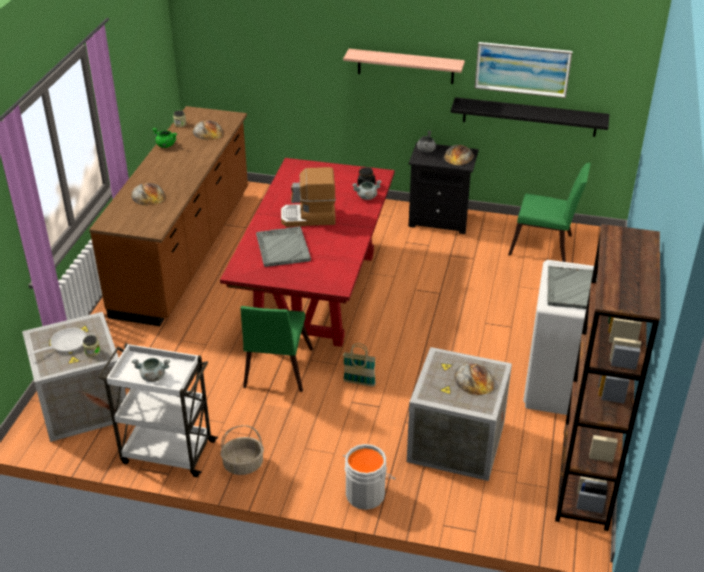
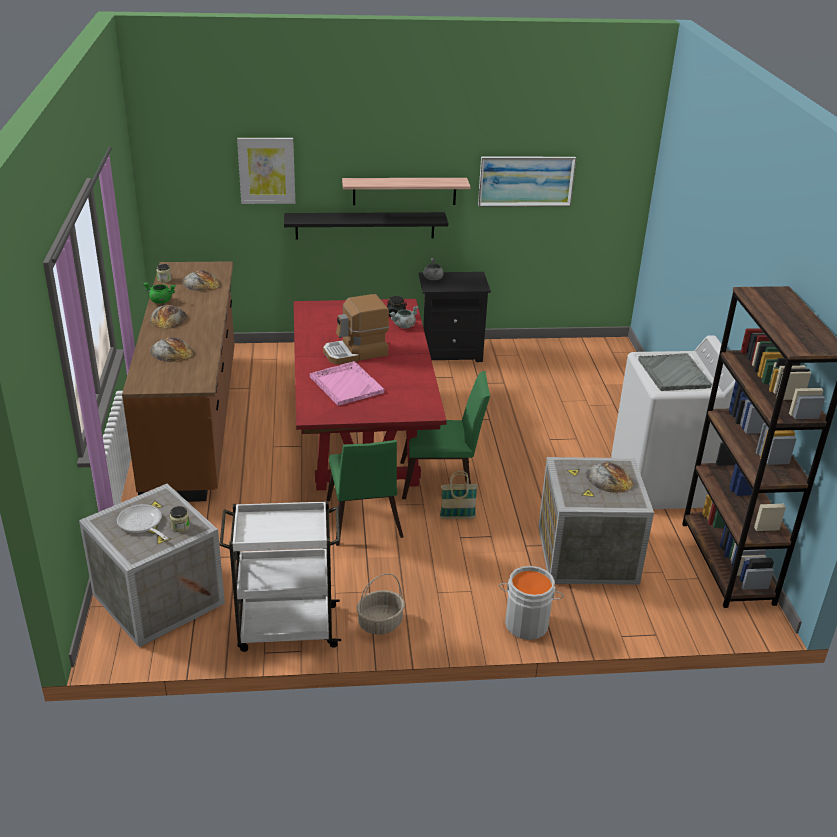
camera: 20 degrees left, 5 degrees down
(65, 344) = (142, 524): frying pan -> frying pan turned 75 degrees counterclockwise
(153, 377) = (283, 533): grey cooking pot -> none
(282, 35) = (266, 170): none -> picture
(283, 247) = (346, 384): grey tray -> pink tray
(459, 156) = (469, 280): bread -> bread (168, 318)
(529, 117) = (533, 231): black shelf -> black shelf (365, 225)
(545, 247) = (565, 362): green chair -> green chair (442, 481)

